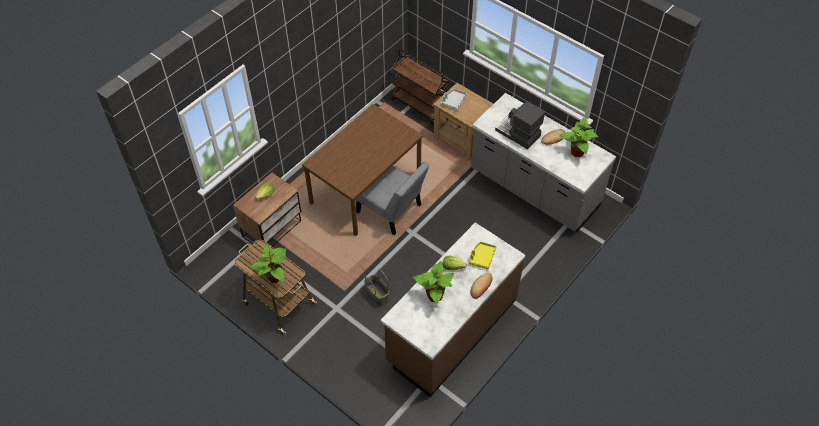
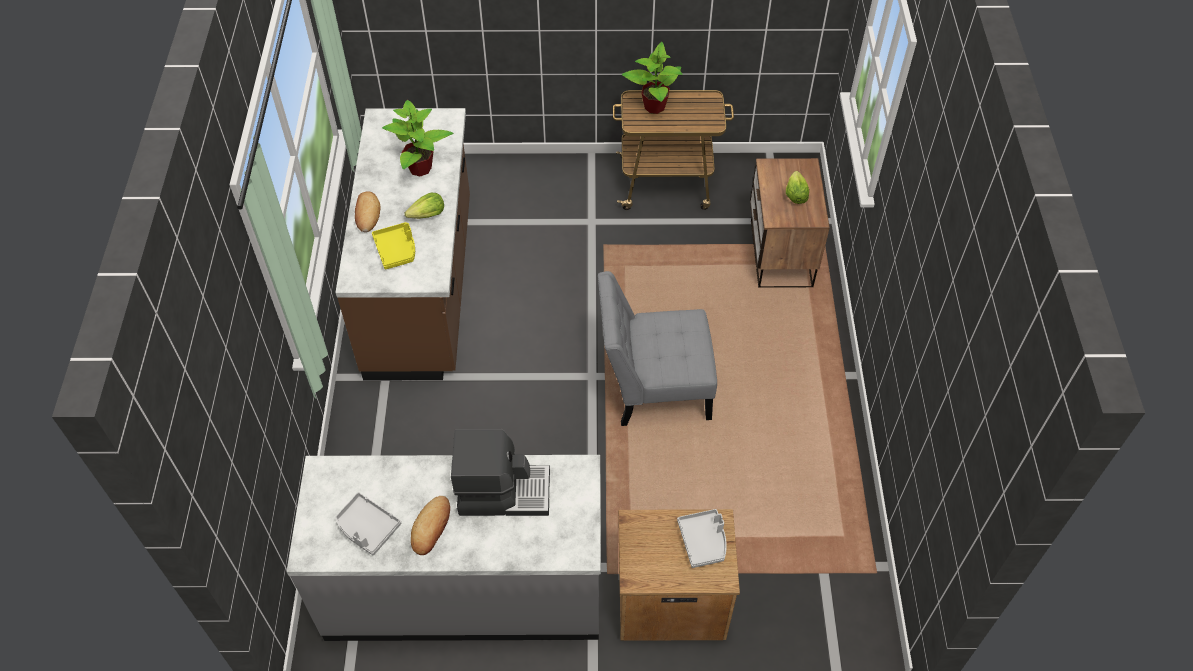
camera: 140 degrees right, 0 degrees up
(365, 188) = (727, 394): brown dining table -> none
(376, 295) = (558, 266): basket -> none
(420, 106) = (810, 615): brown cart -> none
(577, 152) = (367, 528): potted plant -> grey tray

